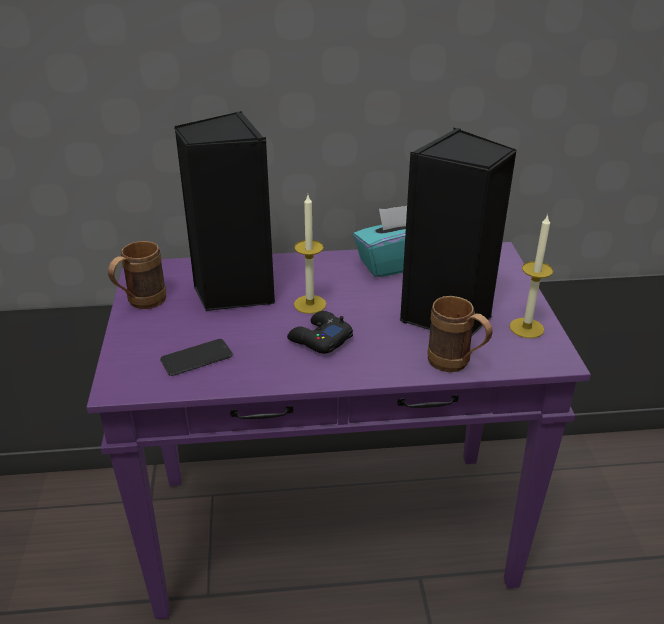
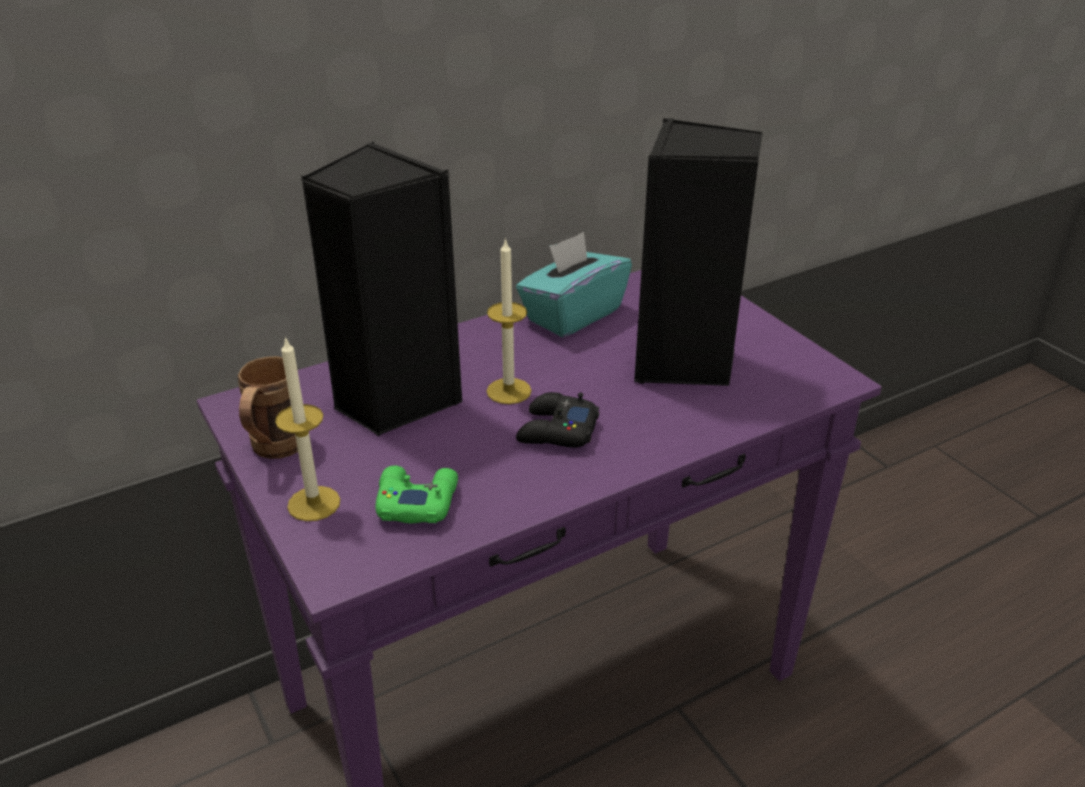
camera: 25 degrees left, 0 degrees up
(196, 358) = (416, 501): phone -> green game controller
(456, 365) = (738, 416): brown mug -> none
(526, 328) = (779, 353): candle -> candle (314, 503)

